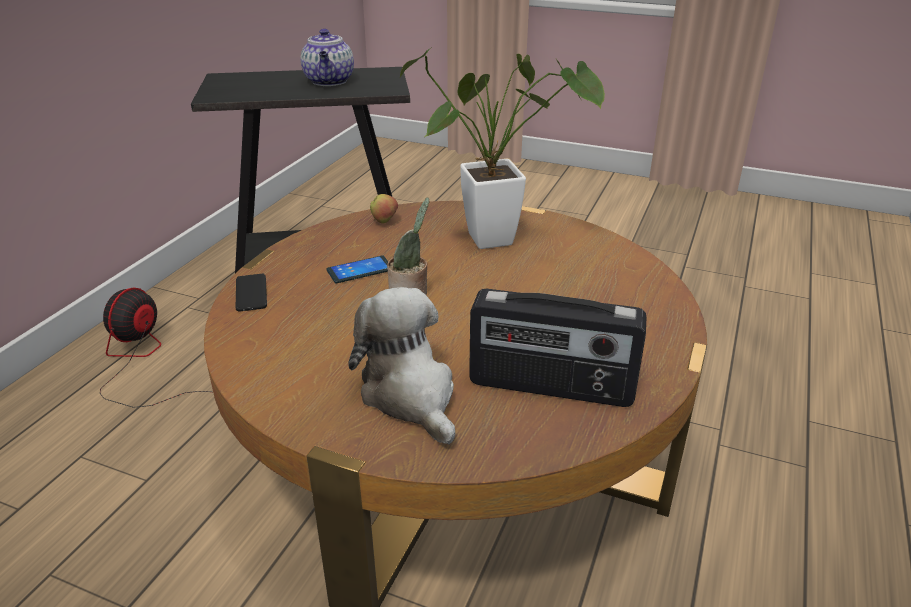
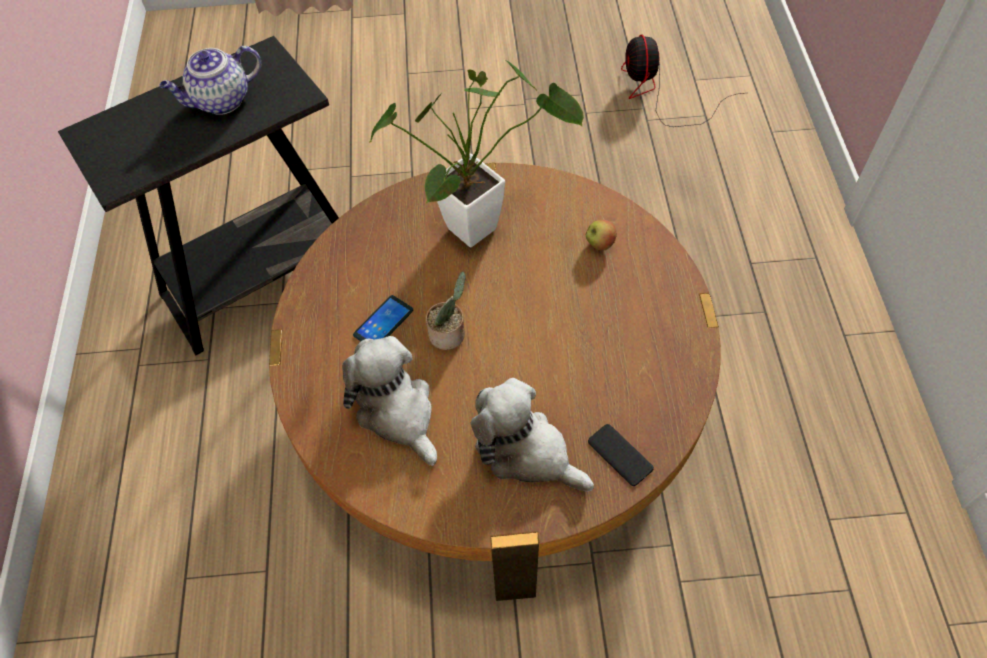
camera: 25 degrees left, 25 degrees up
(142, 362) = (152, 453): fan -> fan (658, 93)
(251, 293) = (307, 396): phone -> phone (620, 455)
(315, 326) = (397, 412): none -> plush toy
(329, 82) = (221, 101): teapot -> teapot turned 90 degrees clockwise
(384, 221) = (357, 242): apple -> apple (599, 244)
(551, 387) = (623, 394): radio -> none

